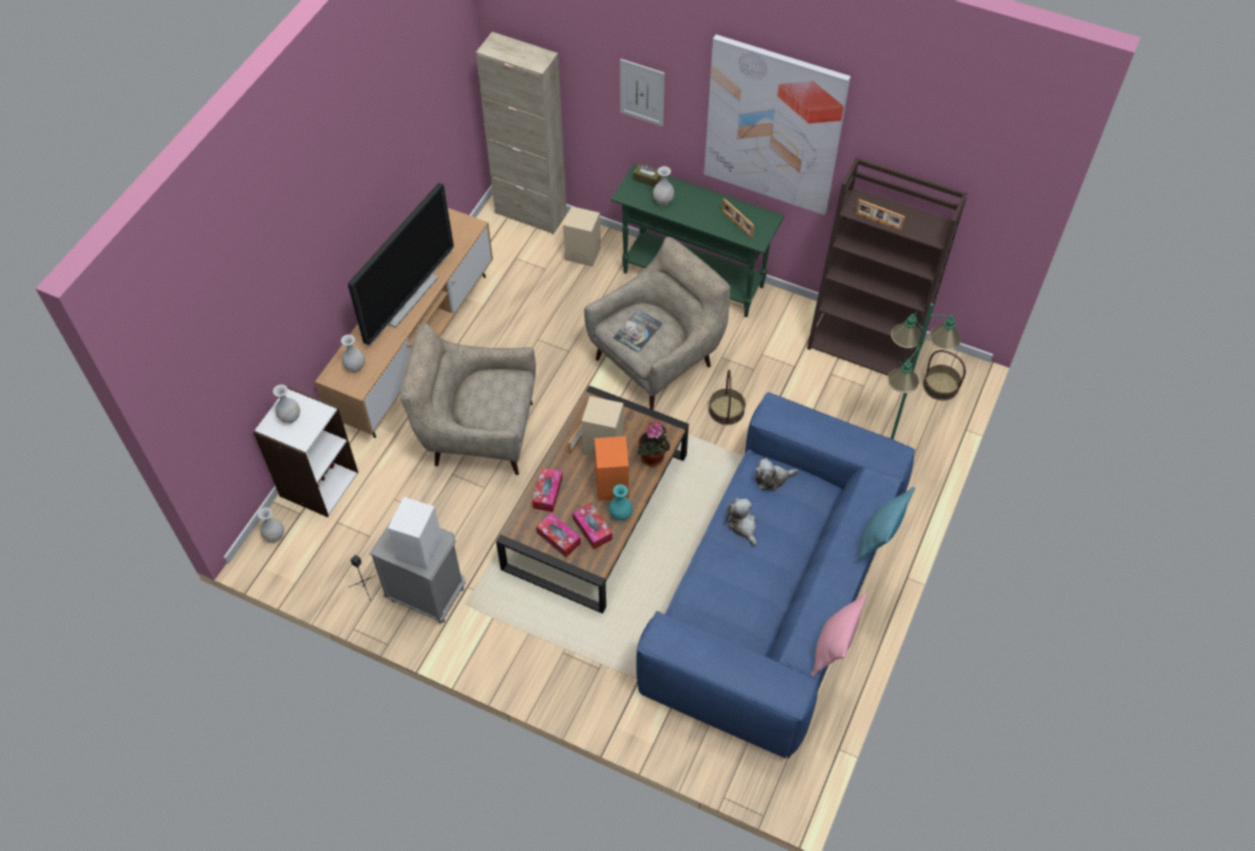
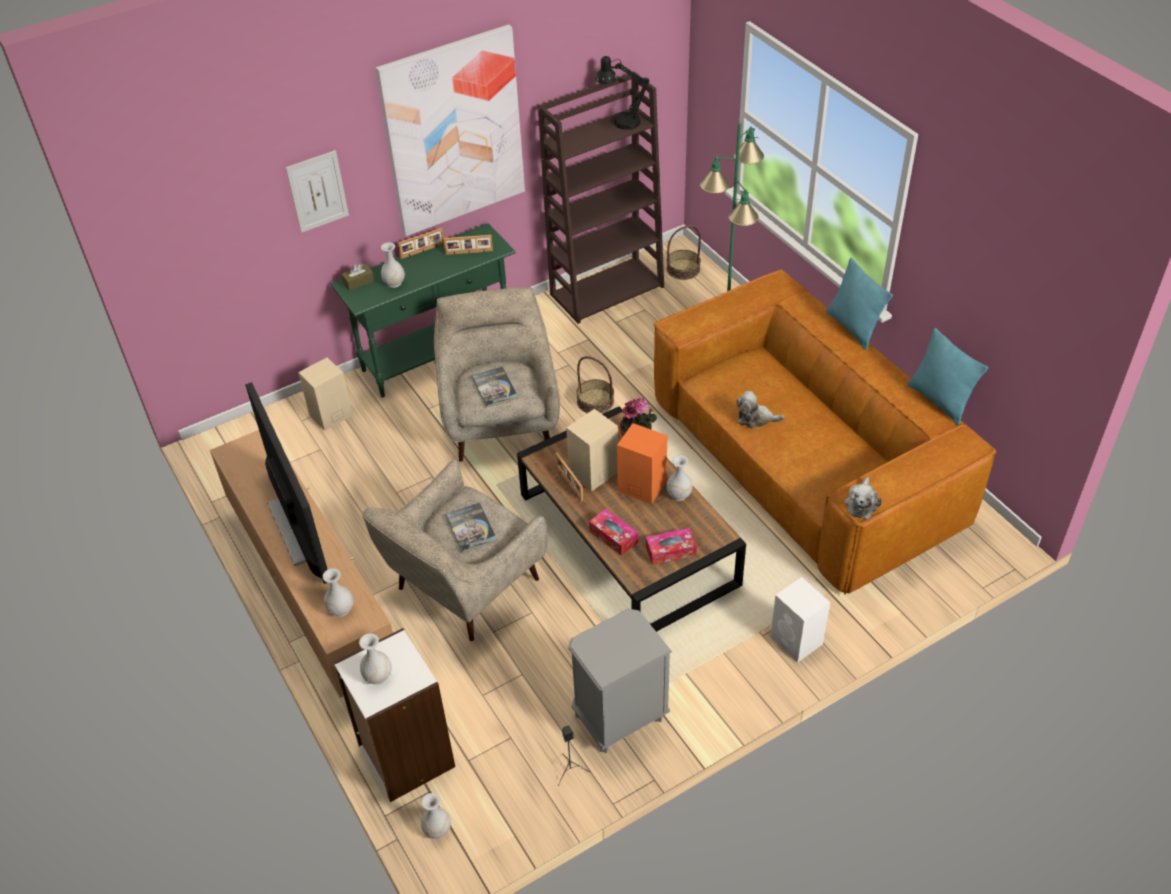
camera: 55 degrees left, 10 degrees down
(419, 550) = (629, 644): white speaker -> white speaker (797, 641)
(487, 399) = (471, 528): none -> book
(530, 214) = (243, 430): beige cabinet -> none
(592, 529) = (679, 522): tissue box -> none
(620, 514) = (678, 495): turquoise vase -> white vase
(772, 479) = (723, 378): plush toy -> plush toy (861, 503)
(772, 595) = (805, 461): blue sofa -> brown sofa
(832, 648) = (939, 401): pink pillow -> turquoise pillow
(878, 222) = (593, 142): picture frame -> picture frame (423, 251)
(924, 225) = (621, 122): none -> black table lamp

